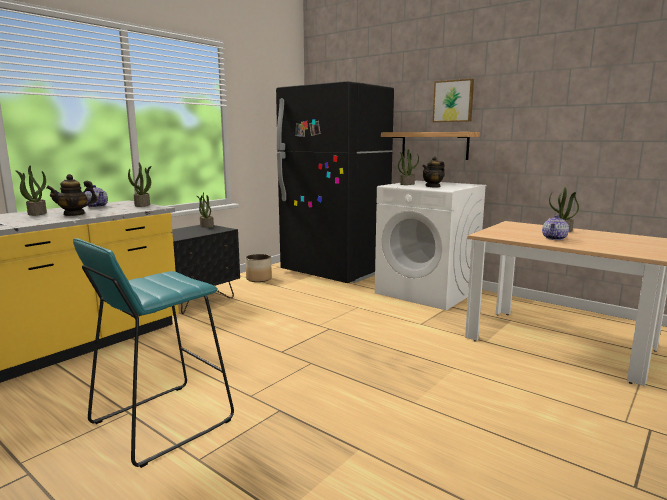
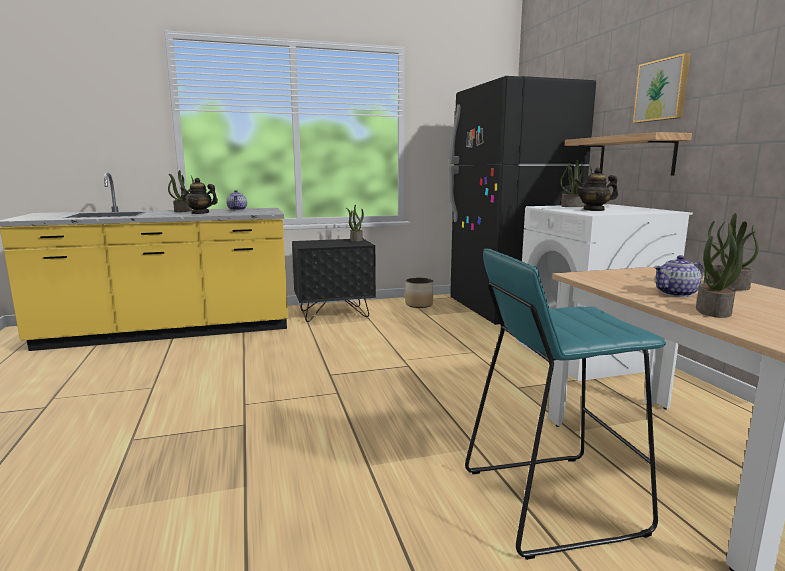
camera: 35 degrees right, 0 degrees up
(142, 205) = (269, 211): potted plant -> potted plant (714, 311)
(161, 422) = (157, 402): turquoise stool -> turquoise stool (550, 500)

